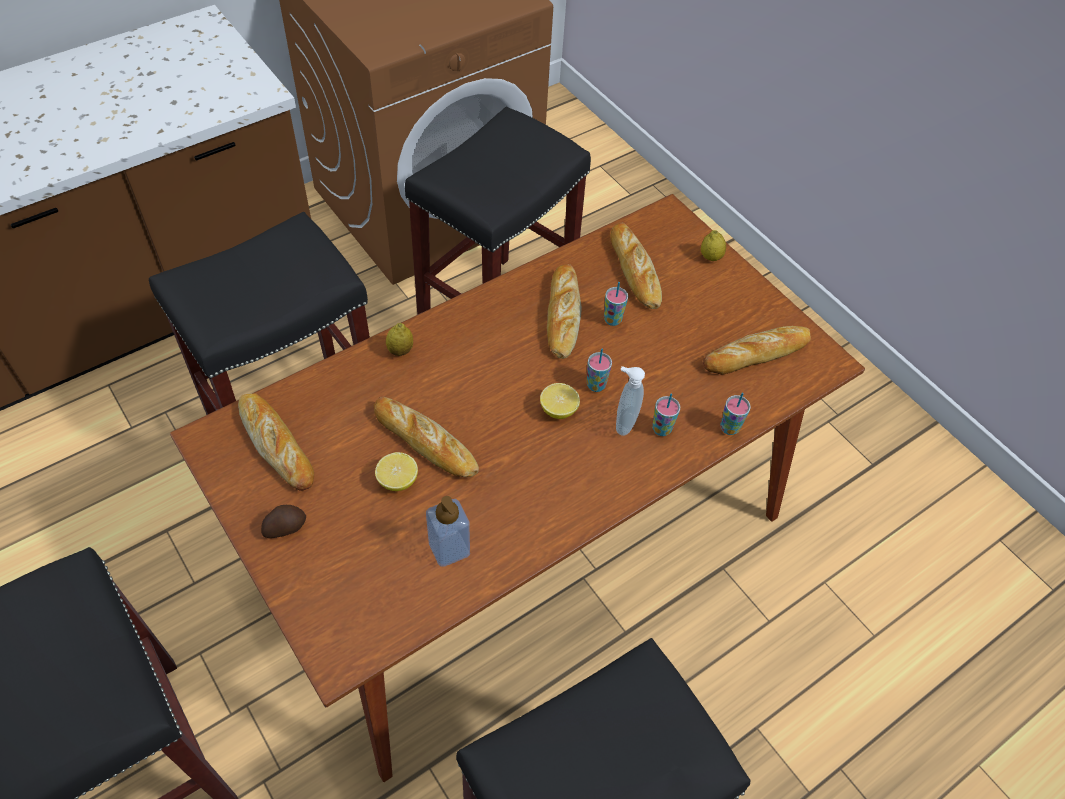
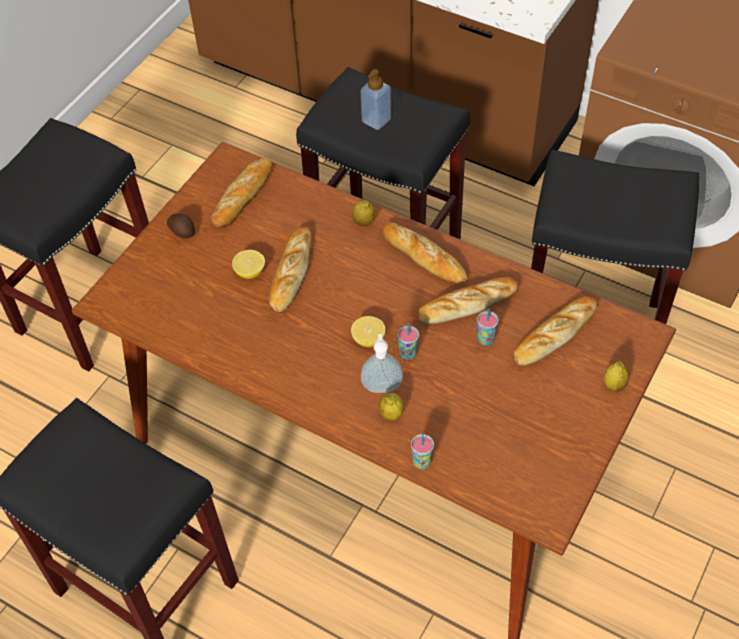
camera: 70 degrees right, 0 degrees up
(449, 548) = (211, 324): soap dispenser -> soap dispenser (376, 120)
(661, 429) = (391, 414): cup -> lemon
(756, 354) = (519, 457): bread -> bread (423, 257)

